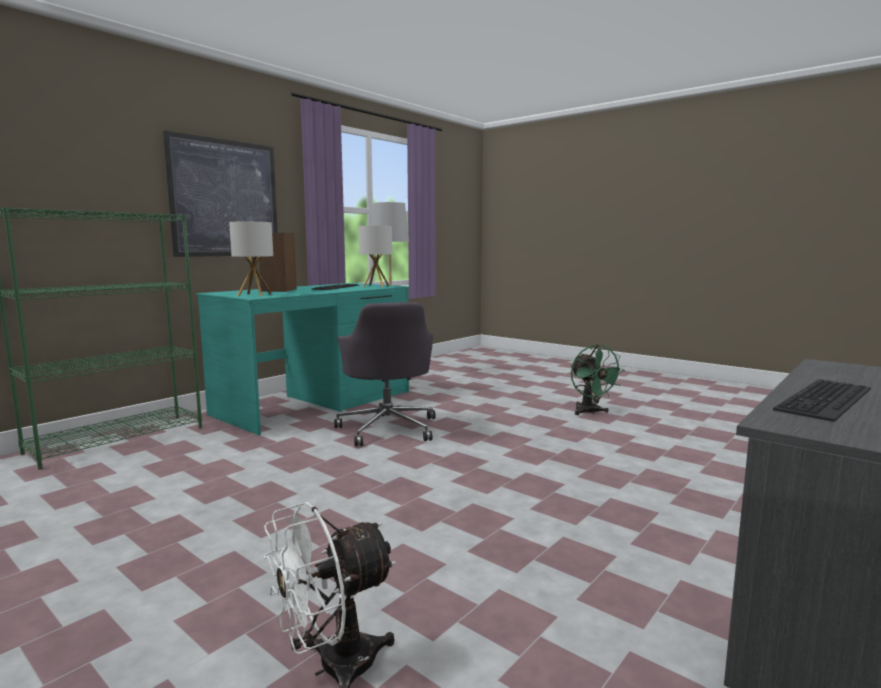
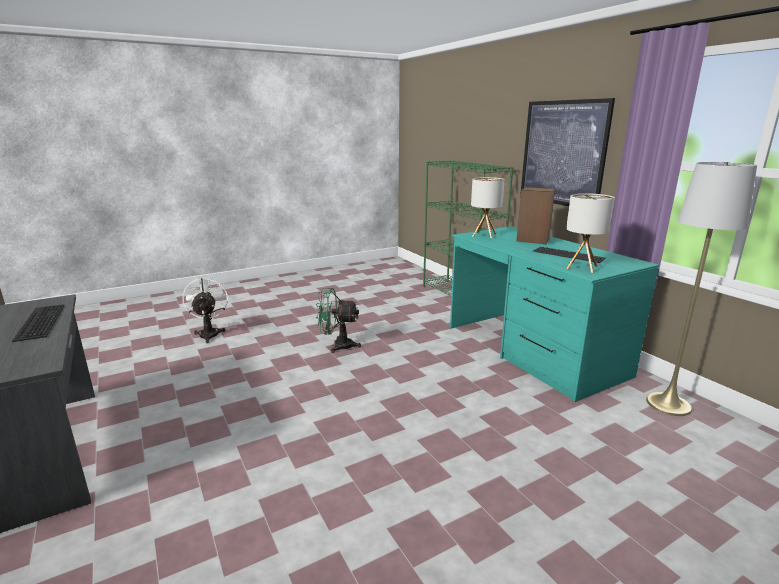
camera: 110 degrees right, 10 degrees up
(388, 428) = (443, 372): grey office chair -> none
(590, 412) = (442, 533): green fan -> green fan (337, 346)

